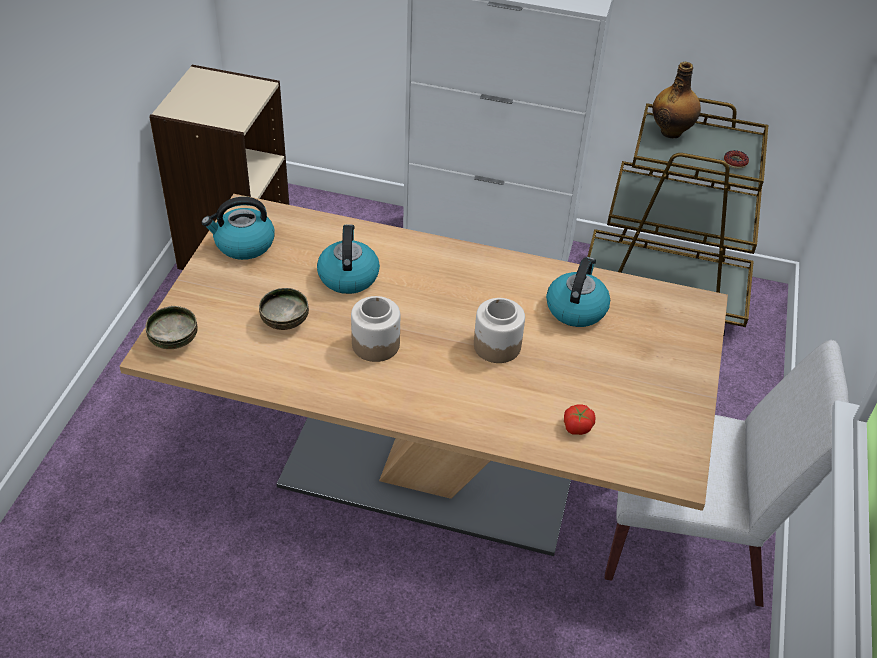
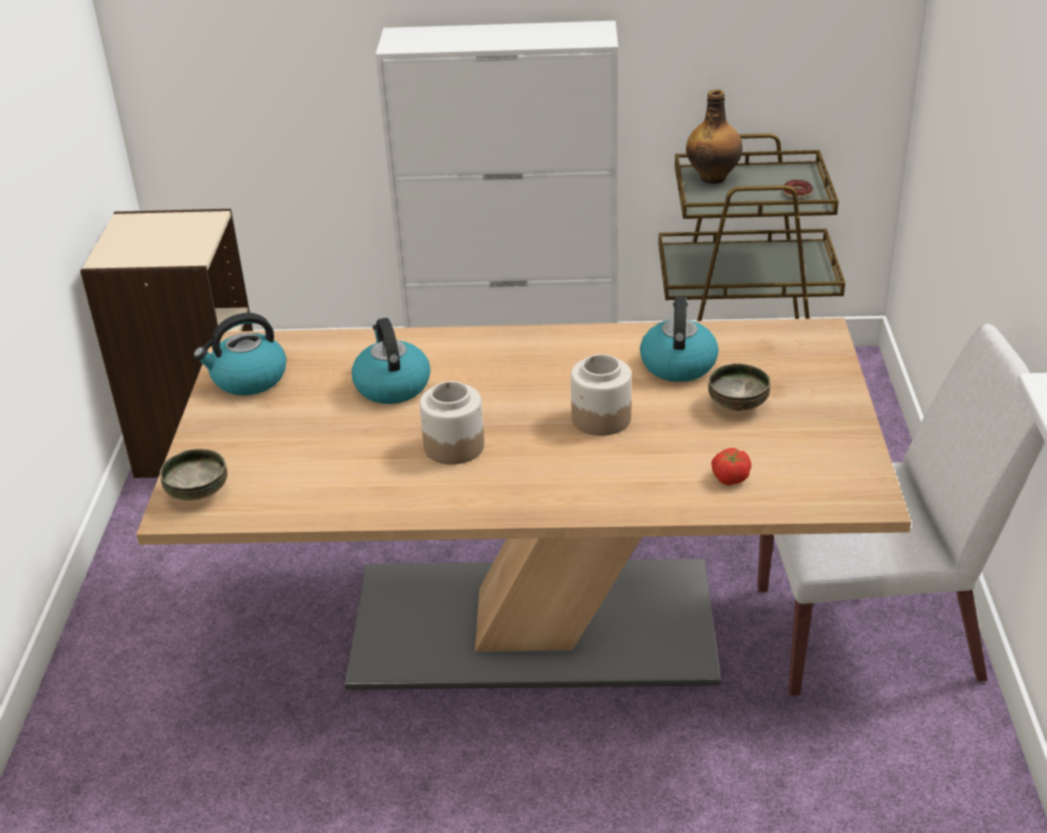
camera: 10 degrees left, 10 degrees down
(285, 322) = (333, 446): bowl -> bowl (738, 405)

